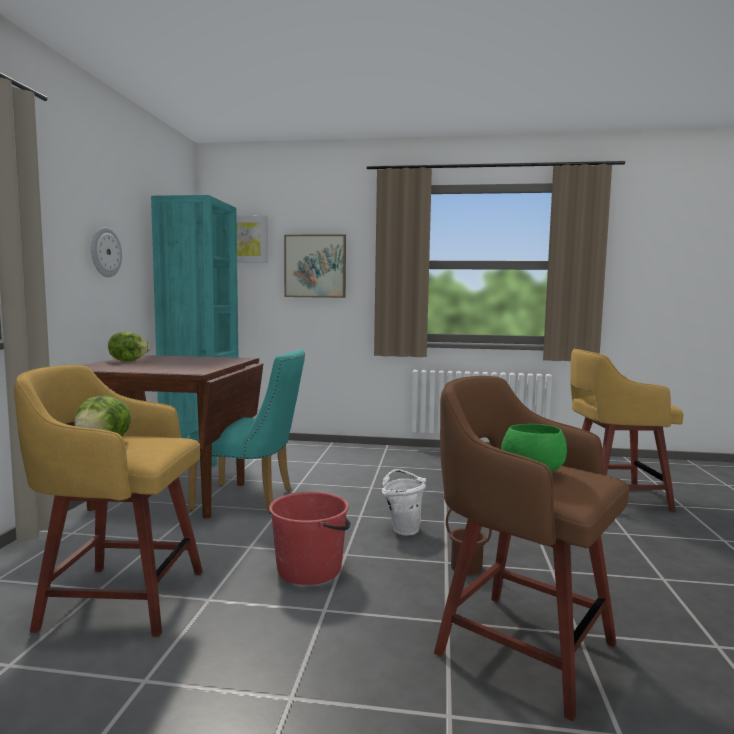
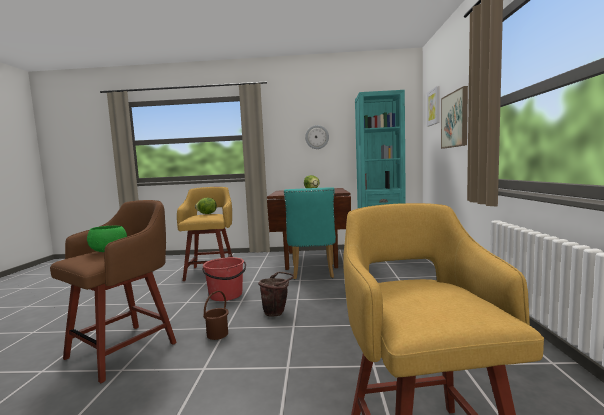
camera: 85 degrees right, 0 degrees up
(402, 529) = (277, 312): white bucket -> brown bucket

